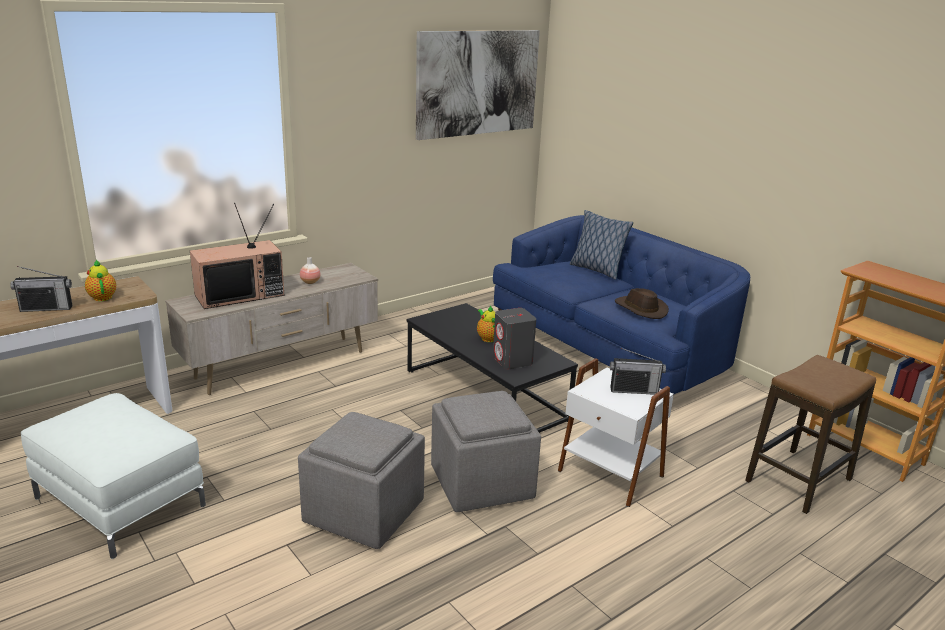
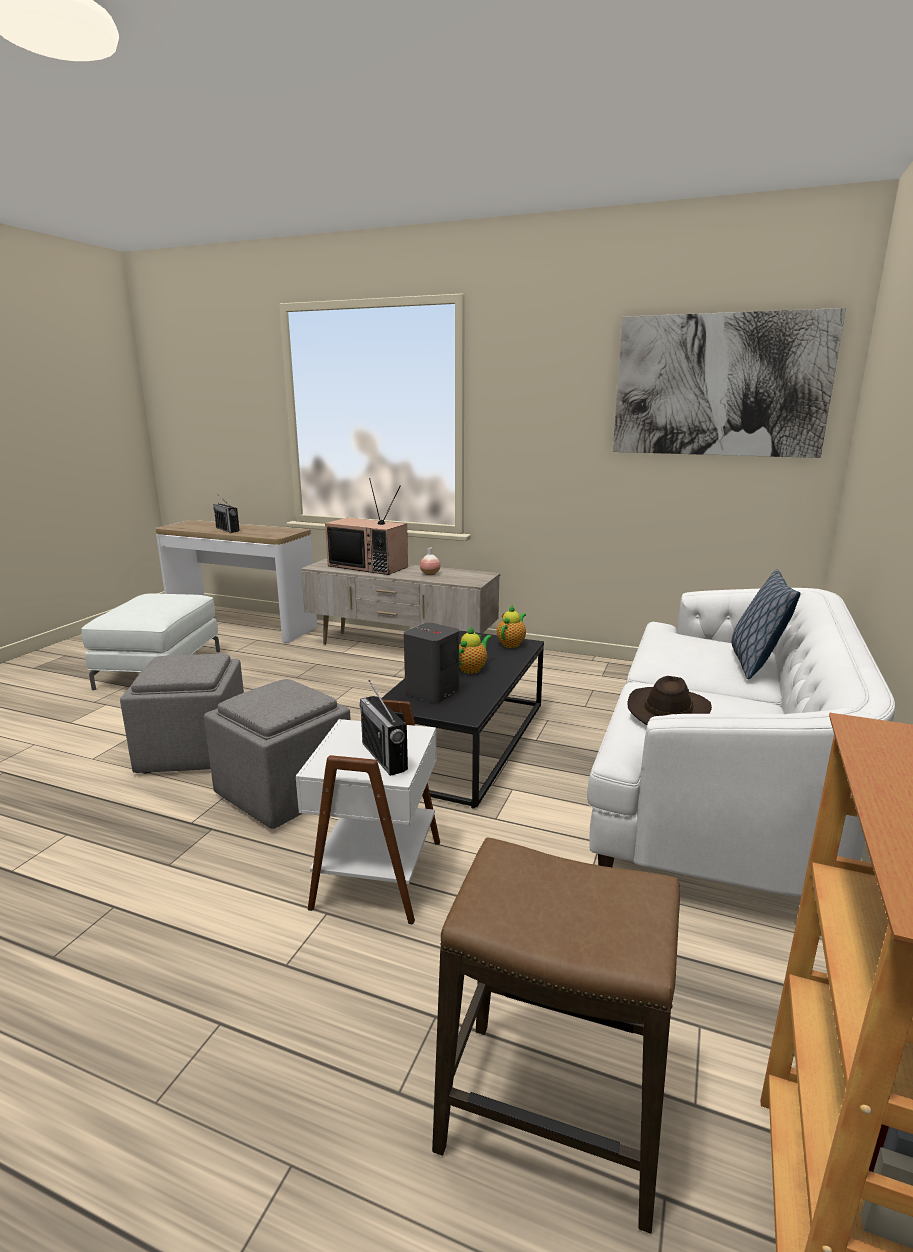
camera: 60 degrees right, 5 degrees down
(102, 297) = (261, 532): teapot -> teapot (512, 644)
(609, 349) = (715, 786): blue sofa -> white sofa

